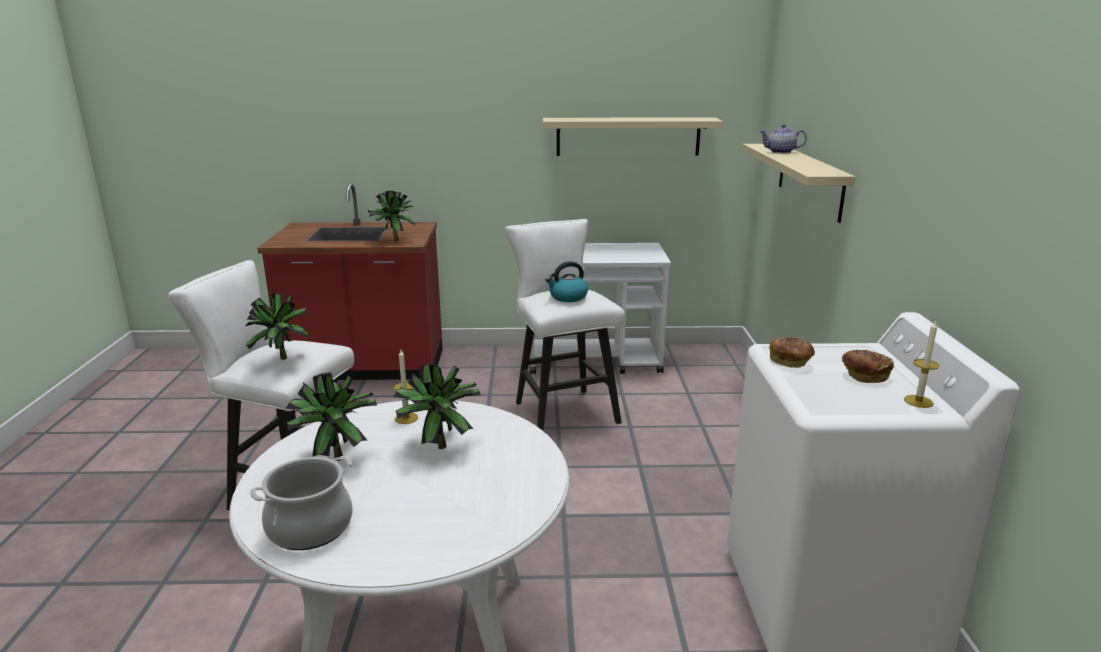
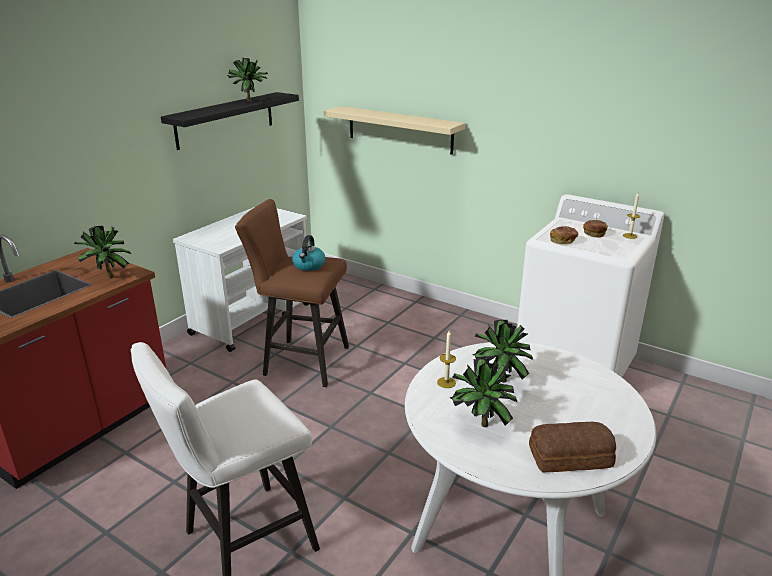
camera: 55 degrees left, 5 degrees up
(282, 360) = (260, 414): potted plant -> potted plant (251, 101)
(310, 528) = (571, 458): cooking pot -> bread
(562, 410) = (300, 361): white stool -> brown stool
(628, 136) = (225, 120): beige shelf -> black shelf
(780, 152) = (370, 113): teapot -> none

